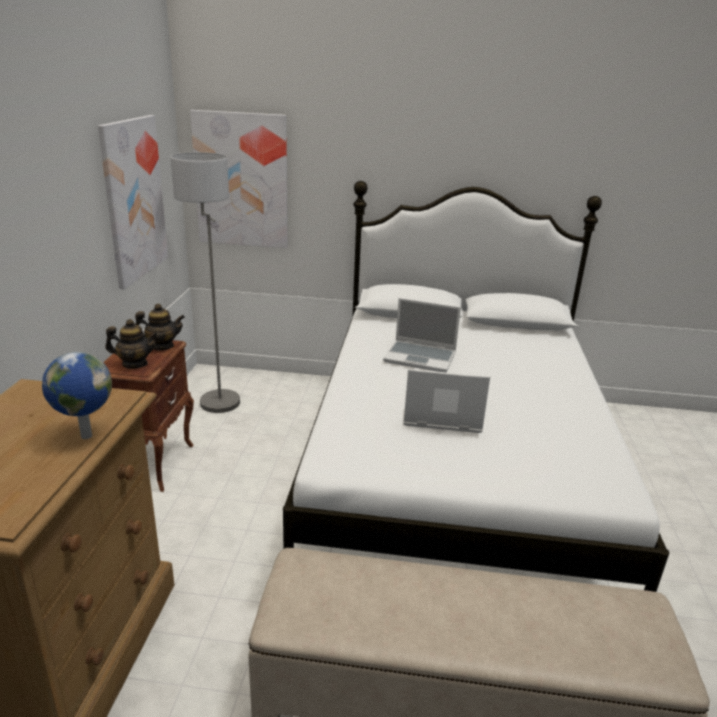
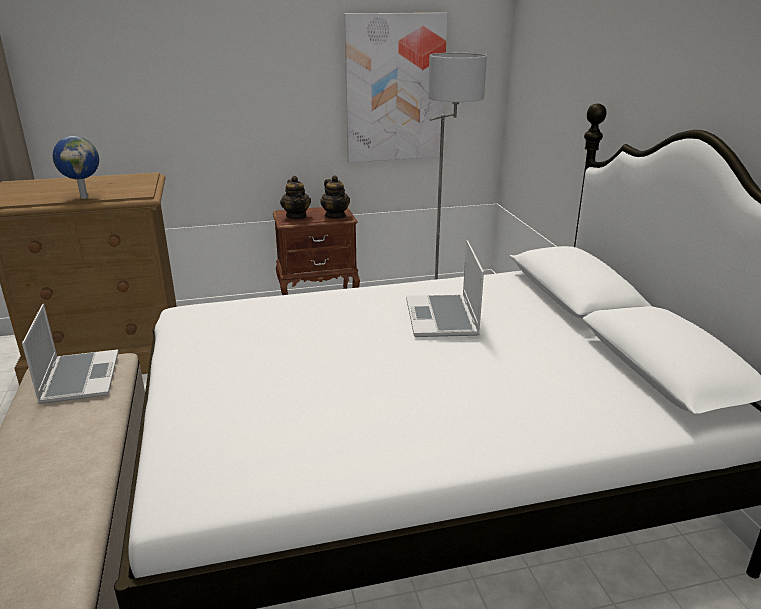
camera: 70 degrees right, 0 degrees up
(241, 180) = (534, 93): picture -> none
(441, 416) = (297, 347): laptop -> laptop (79, 378)

